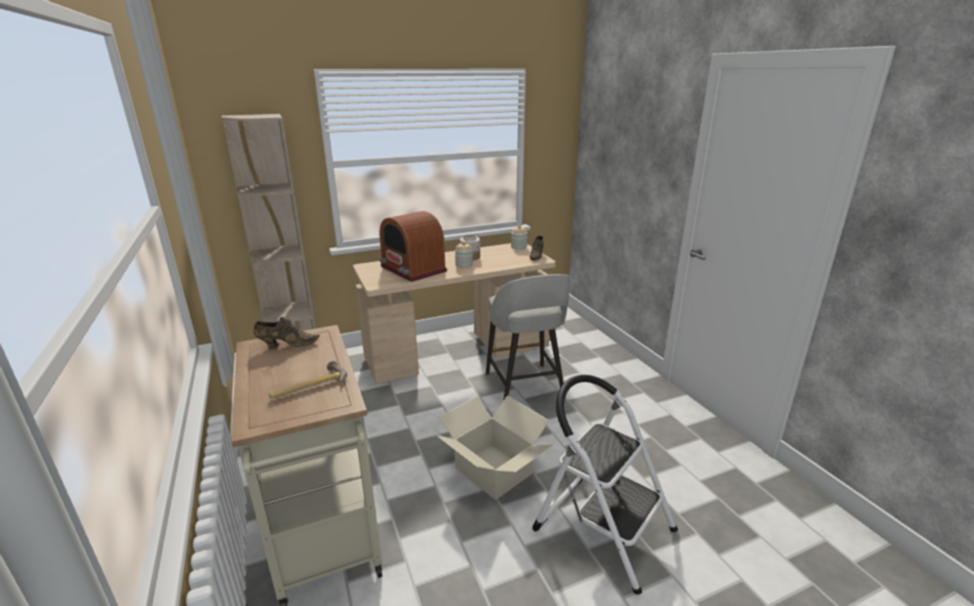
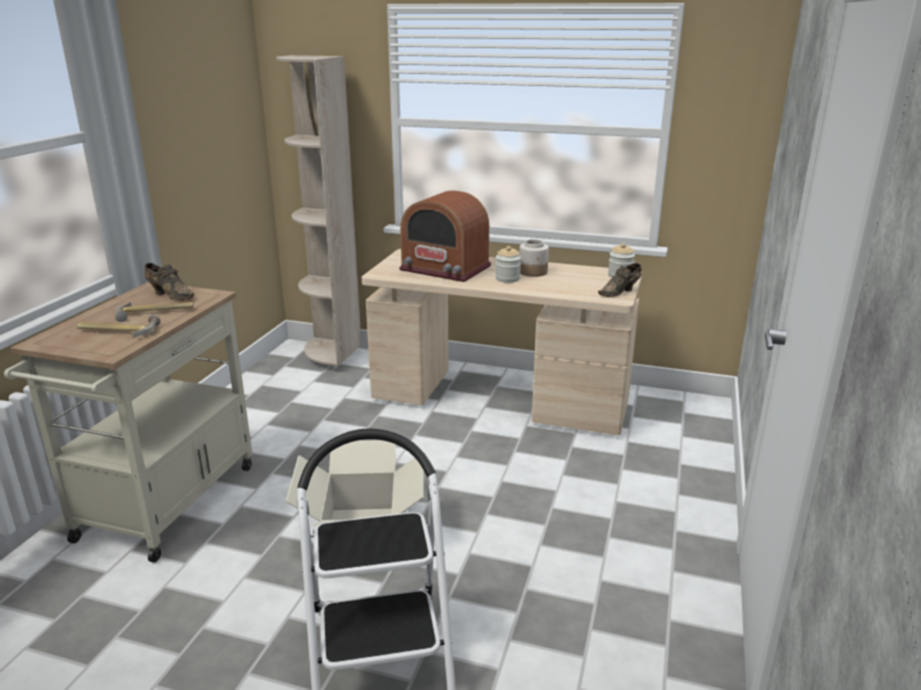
camera: 40 degrees right, 0 degrees up
(308, 362) = (155, 313): none -> hammer
(413, 269) = (445, 268): radio -> radio turned 60 degrees counterclockwise
(525, 387) = (521, 469): grey stool -> none

